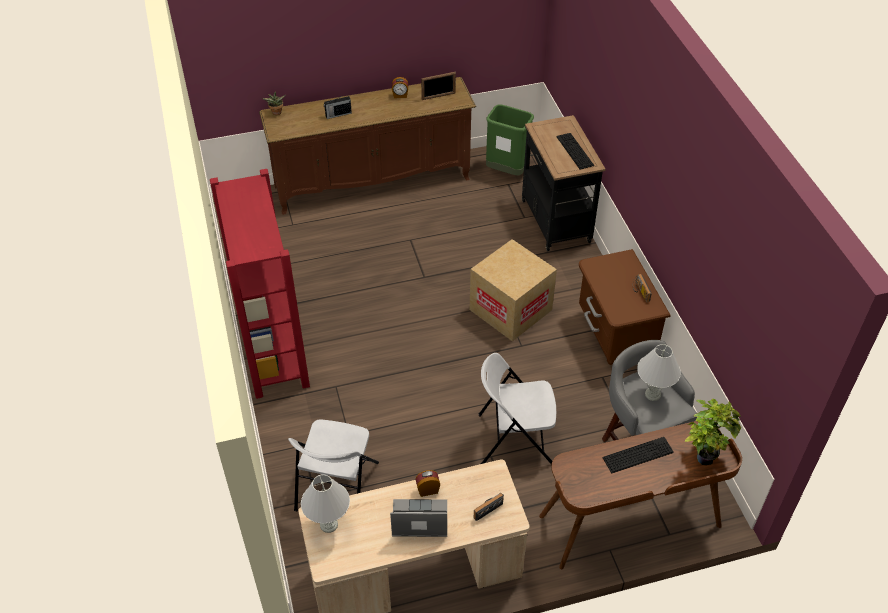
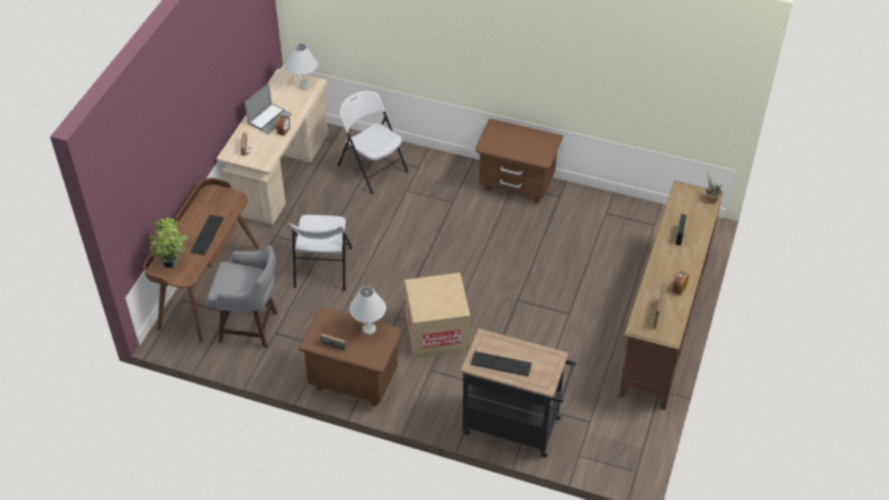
camera: 125 degrees right, 0 degrees up
(273, 348) = (516, 186): red bookcase -> brown nightstand
(507, 171) = (609, 432): green trash can -> none
(515, 439) = (323, 267): white chair -> white chair turned 150 degrees clockwise
(653, 394) = (242, 281): white table lamp -> white table lamp (369, 329)

